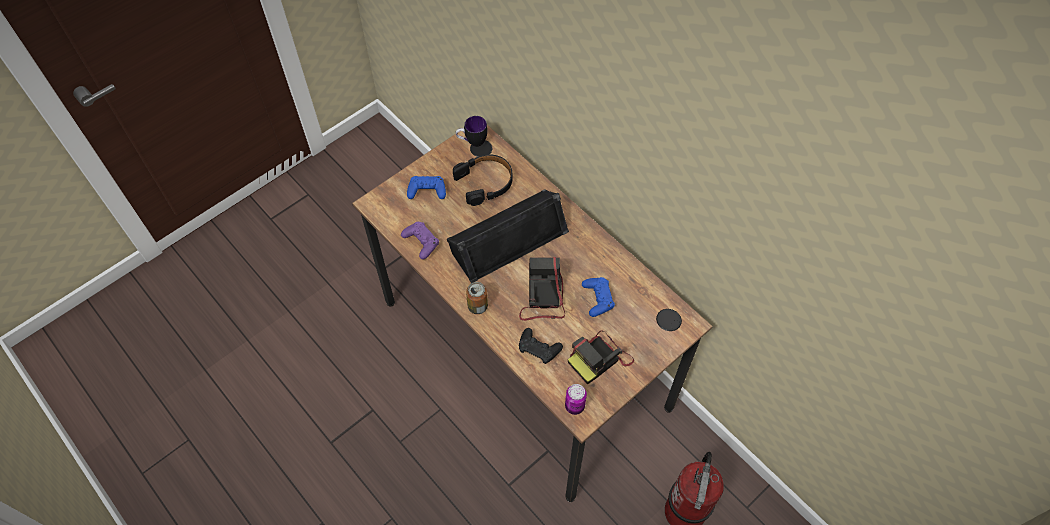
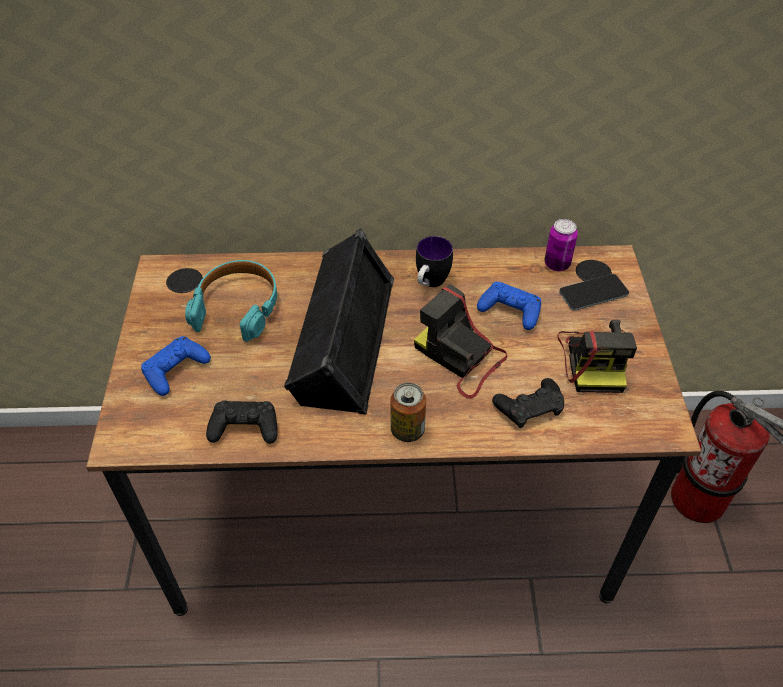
camera: 50 degrees left, 10 degrees down
(421, 242) = (244, 427): purple game controller -> black game controller
(472, 142) = (165, 282): mug -> mug (429, 284)
(485, 182) = (237, 306): black headphones -> turquoise headphones
(574, 406) = (644, 425): can -> can (557, 264)
(650, 329) = (593, 293): none -> phone

